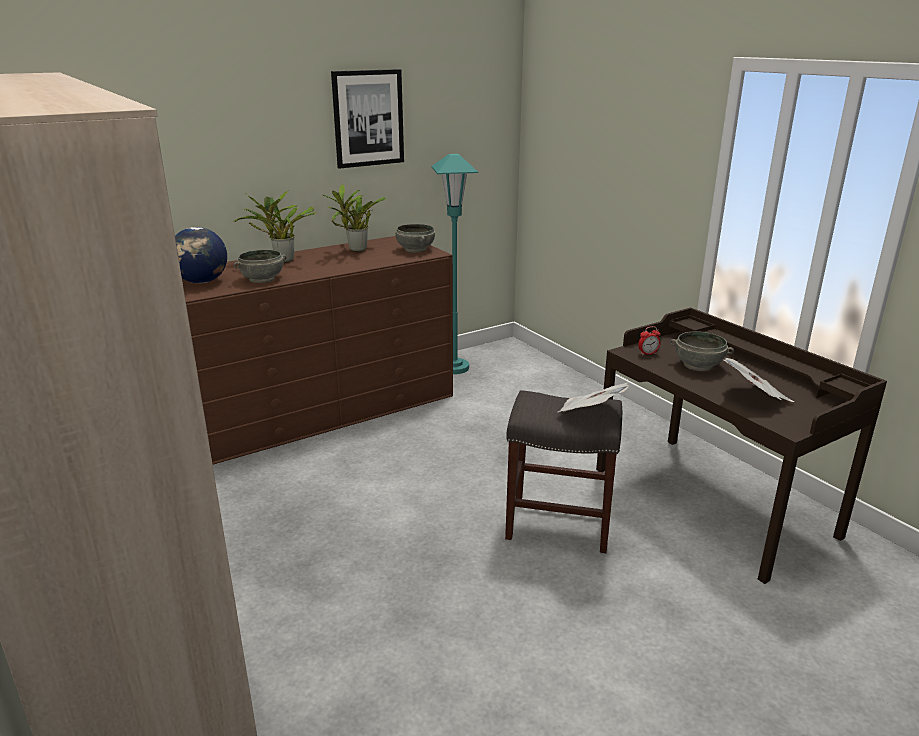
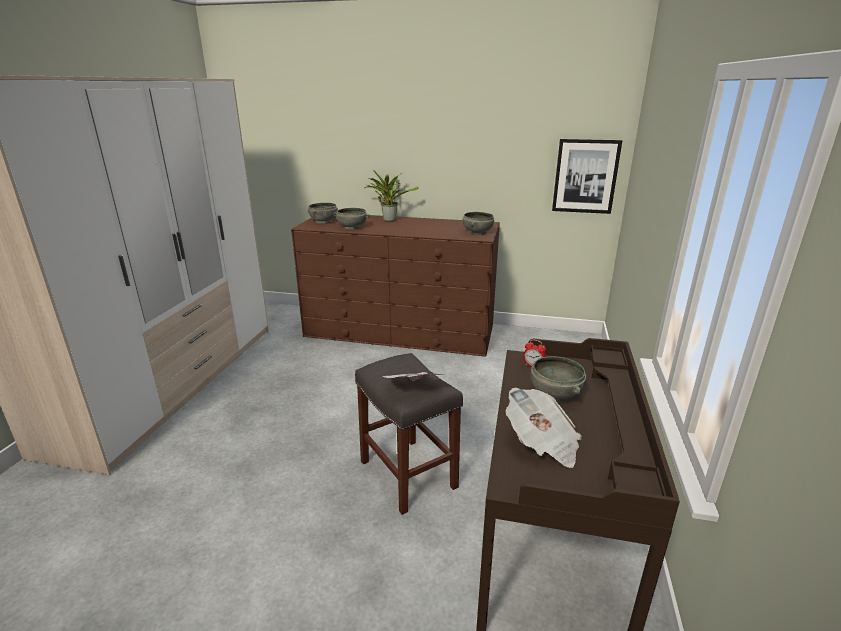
camera: 45 degrees right, 0 degrees up
(202, 282) = (324, 221): globe -> grey bowl
(355, 250) = (441, 224): potted plant -> none
(368, 118) = (478, 126): picture -> picture (585, 176)
(455, 368) = (519, 339): turquoise floor lamp -> none

